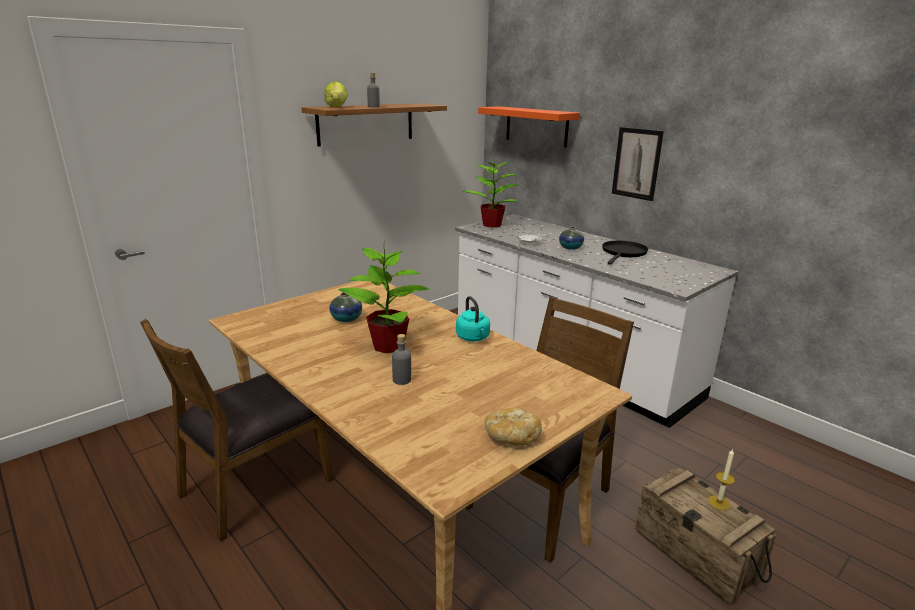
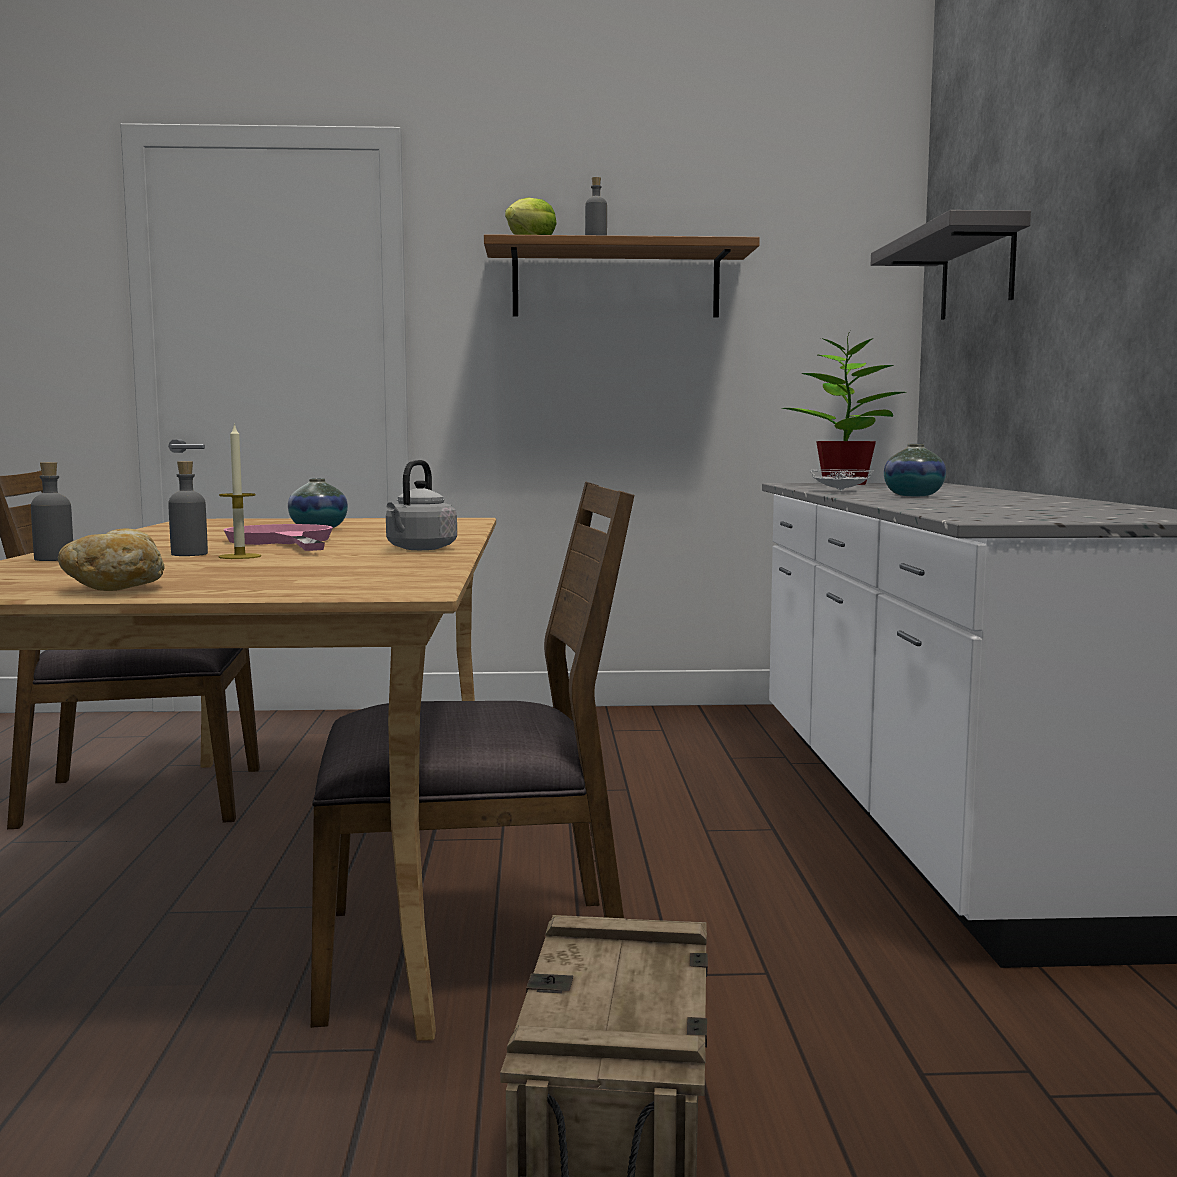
camera: 40 degrees right, 15 degrees down
(360, 411) = (54, 559): none -> grey bottle
(389, 346) = (283, 542): potted plant -> pink frying pan
(473, 338) = (419, 549): turquoise kettle -> grey kettle
(536, 126) = (977, 272): orange shelf -> grey shelf
(623, 253) = (1025, 502): black frying pan -> none
(636, 163) = (1110, 289): picture -> none
(719, 502) = (659, 992): candle -> candle (240, 556)

